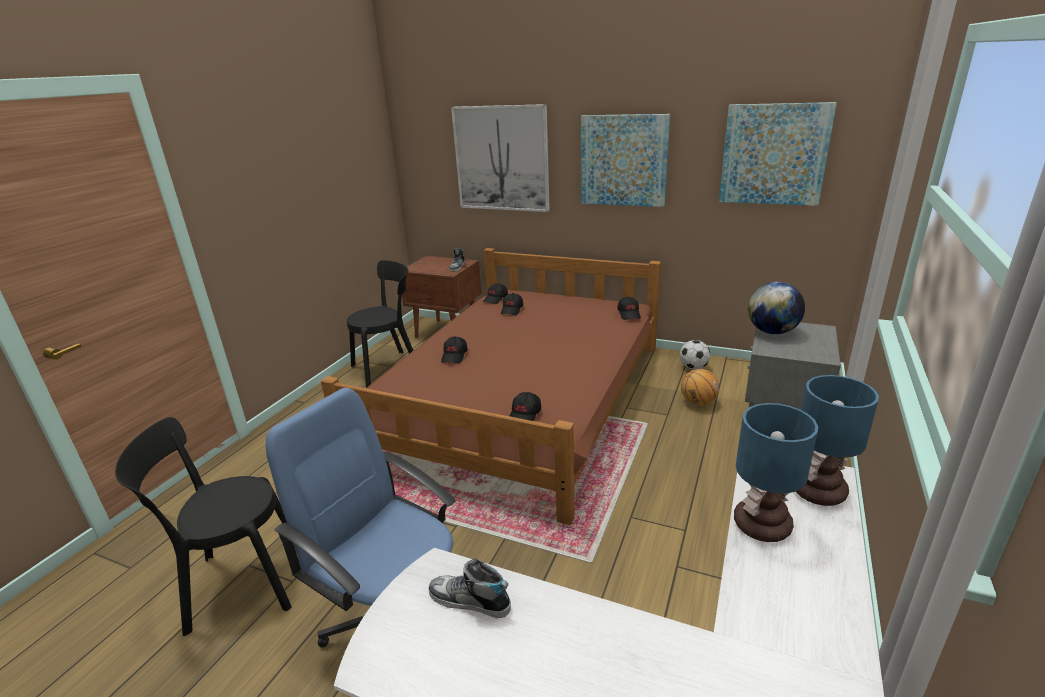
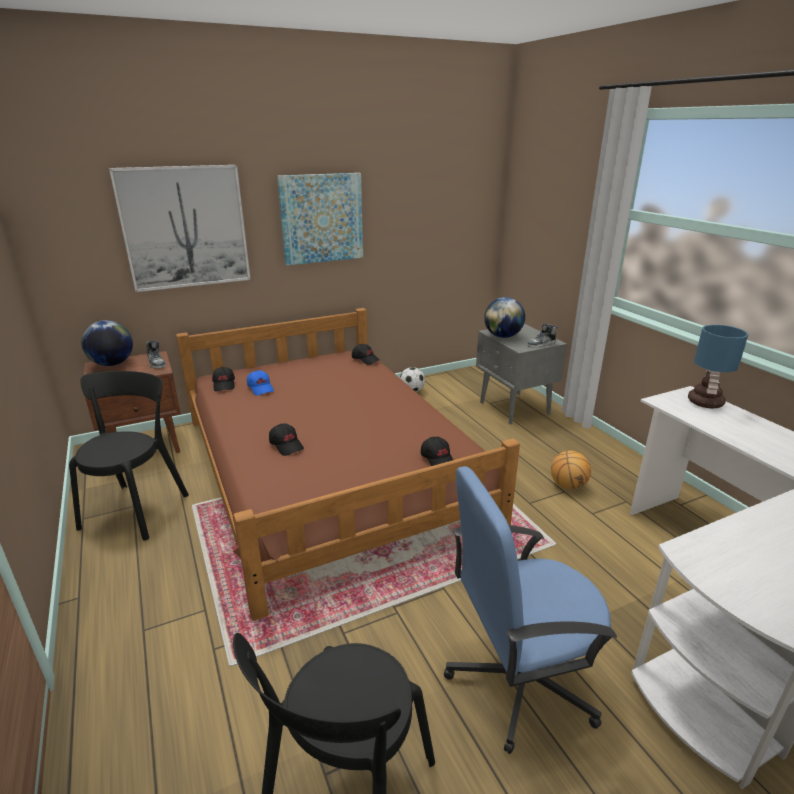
camera: 50 degrees left, 0 degrees up
(436, 260) = (112, 364): none -> globe
(469, 601) = (735, 552): shoe -> shoe (541, 344)
(512, 310) = (261, 388): black cap -> blue cap
(698, 402) = (450, 413): basketball -> basketball (567, 485)
(761, 526) = (724, 430): table lamp -> none
(774, 154) = (438, 204): picture -> none

